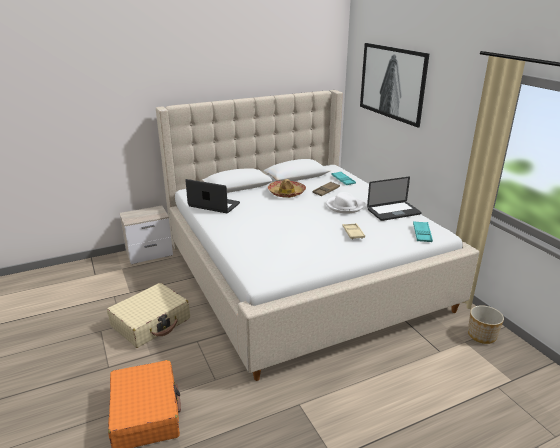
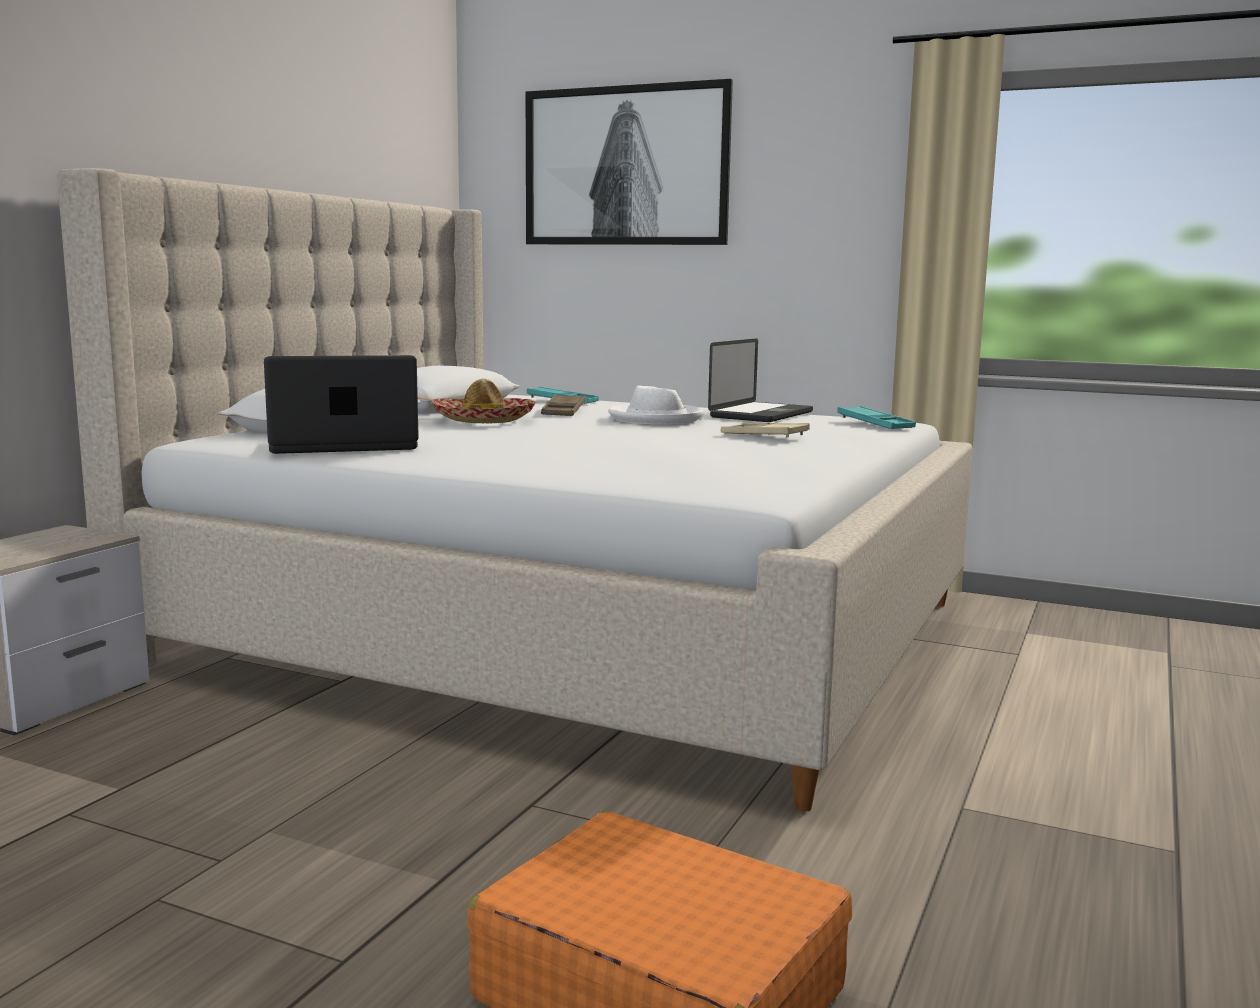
camera: 40 degrees left, 15 degrees down
(151, 322) = (320, 820): beige suitcase -> none
(482, 336) = (1033, 619): planter -> none

